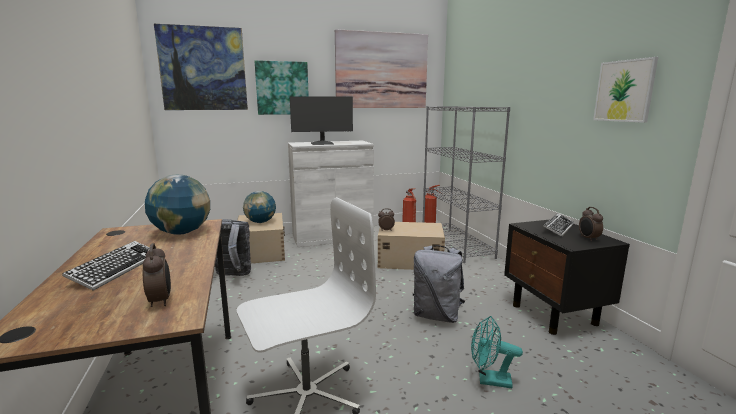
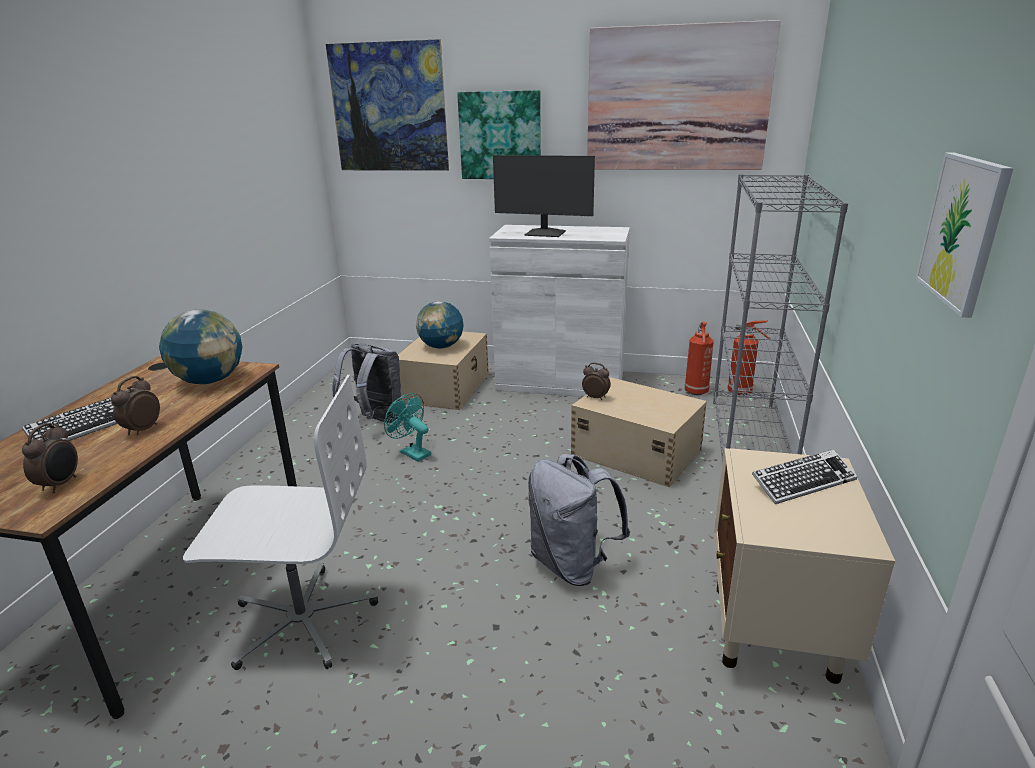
camera: 30 degrees right, 10 degrees up
(489, 380) = (533, 697): turquoise fan -> turquoise fan (411, 452)
(555, 315) = (774, 633): black nightstand -> beige nightstand
(588, 239) = (822, 523): alarm clock -> alarm clock (142, 430)

